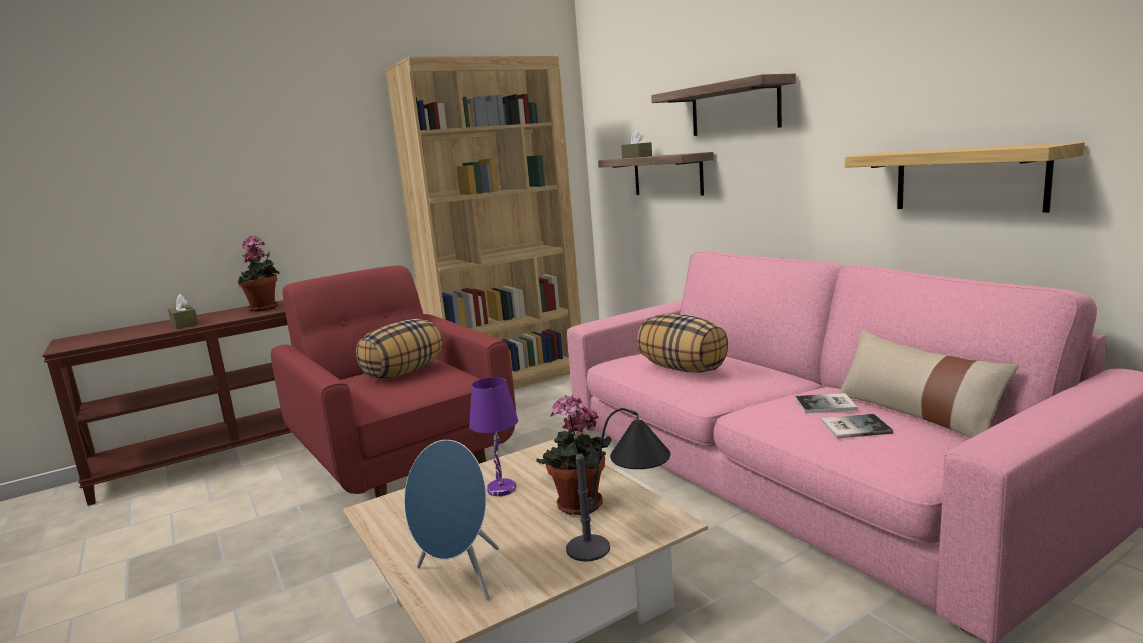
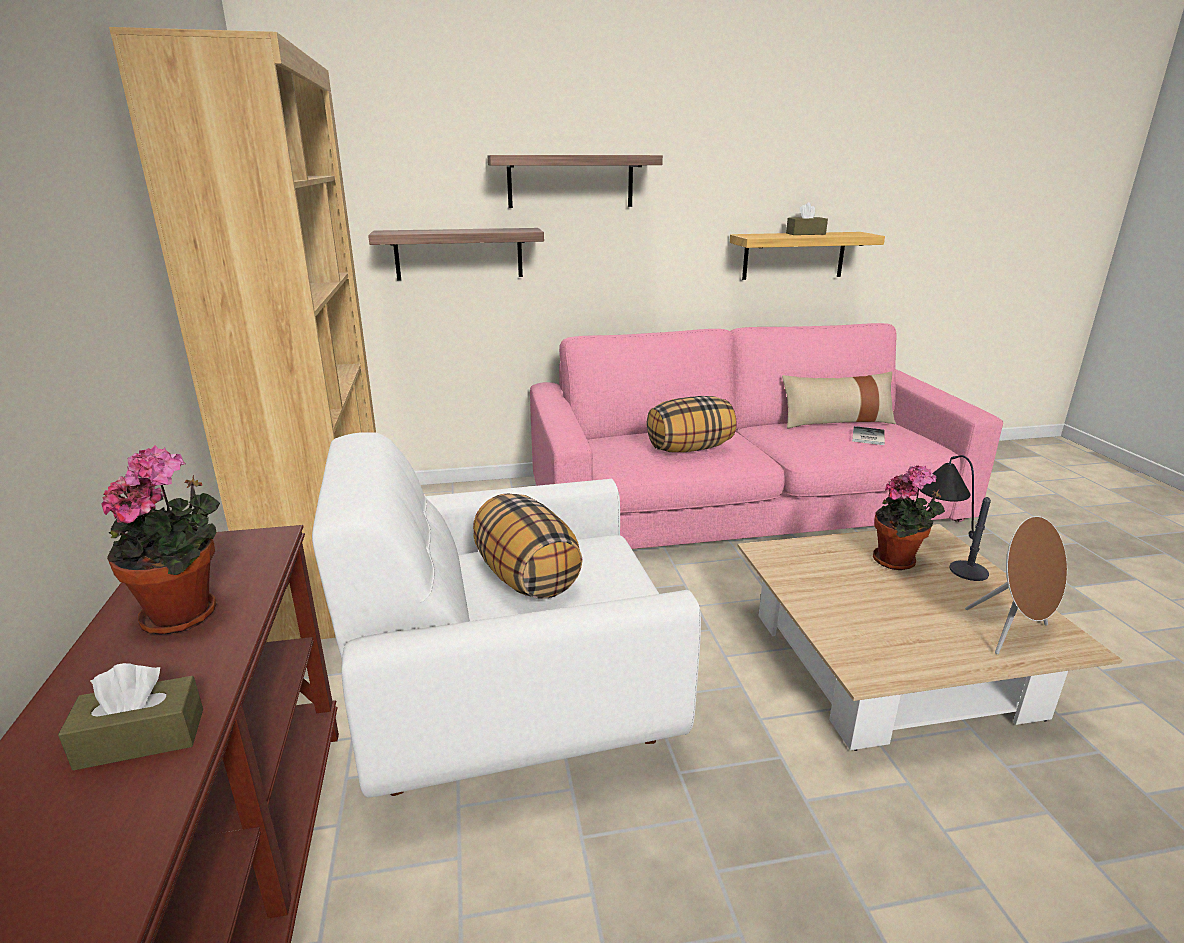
camera: 70 degrees left, 10 degrees up
(401, 459) = (512, 707): red armchair -> white armchair
(460, 577) = (1012, 633): blue speaker -> brown speaker
(502, 489) = (847, 590): purple table lamp -> none
(636, 157) = (429, 231): brown tissue box -> brown tissue box (805, 234)
(827, 405) = (821, 432): book -> none

